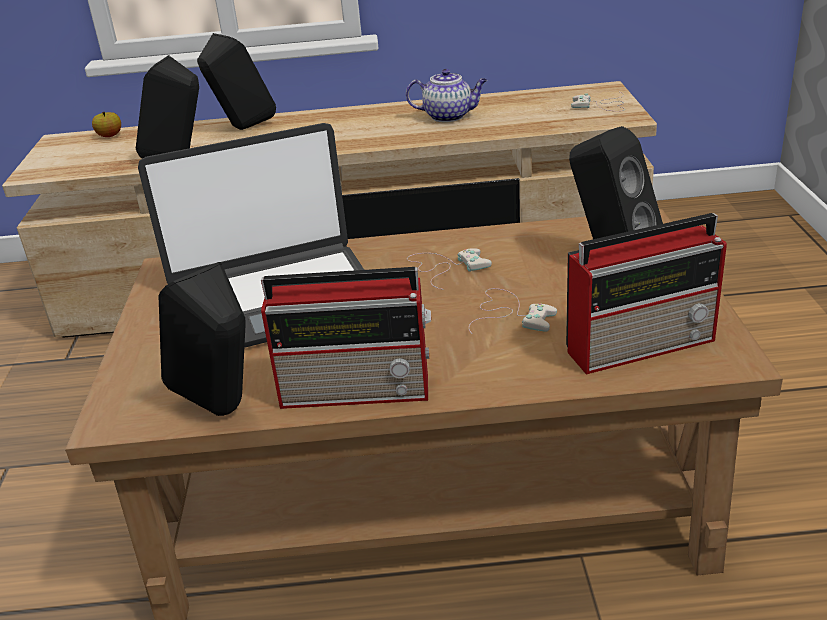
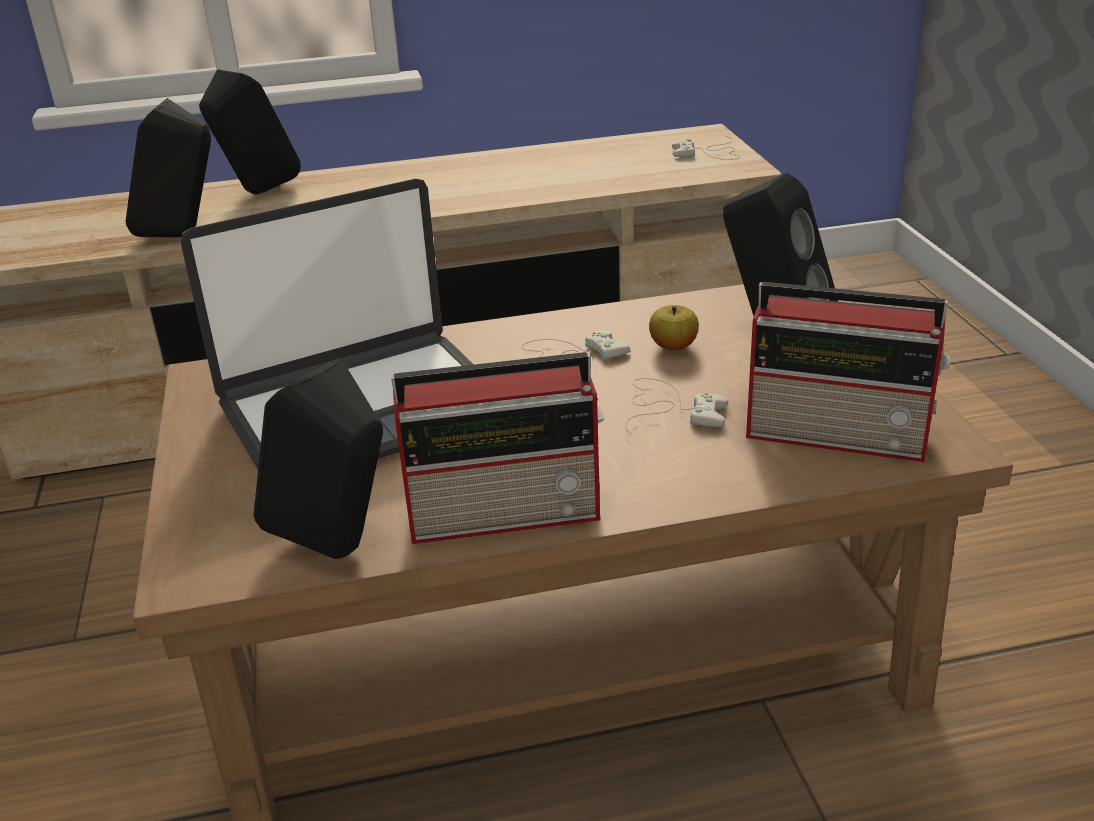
camera: 10 degrees left, 0 degrees up
(110, 136) = (75, 207): apple -> apple (673, 346)
(449, 116) = (524, 171): teapot -> none
(643, 344) = (841, 435): radio -> radio turned 45 degrees clockwise

